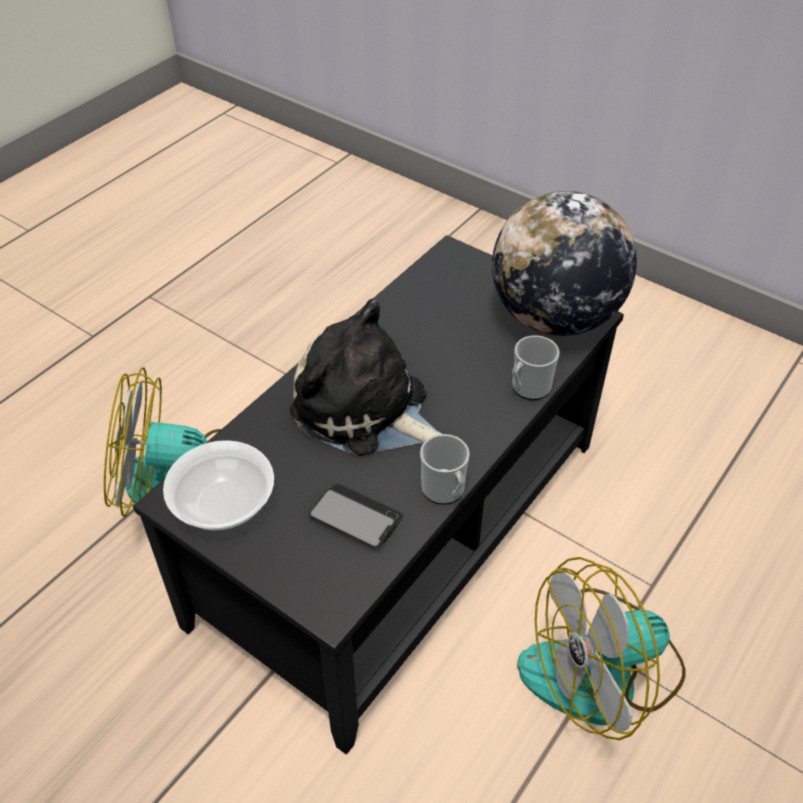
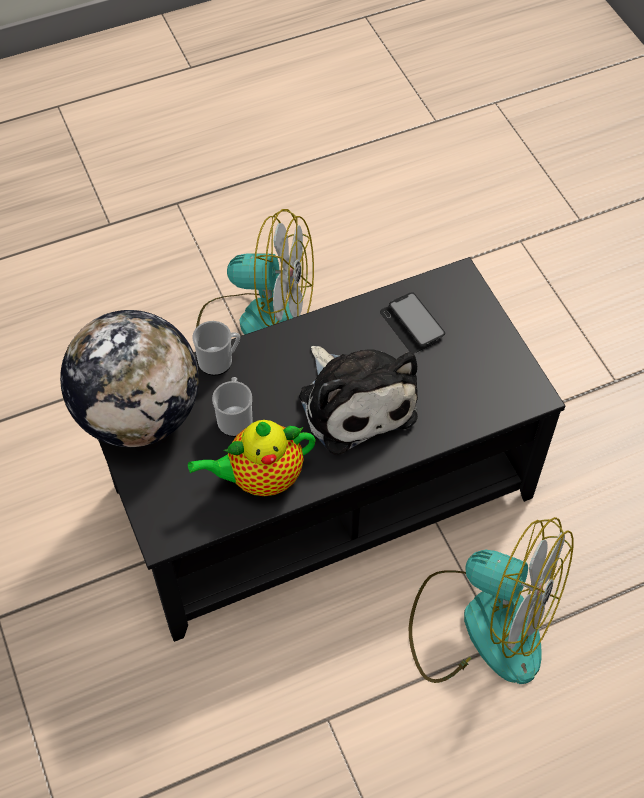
camera: 150 degrees left, 10 degrees up
(224, 503) = (498, 376): bowl -> none
(407, 317) = (260, 477): none -> teapot
(445, 491) = (340, 313): mug -> mug (235, 418)

